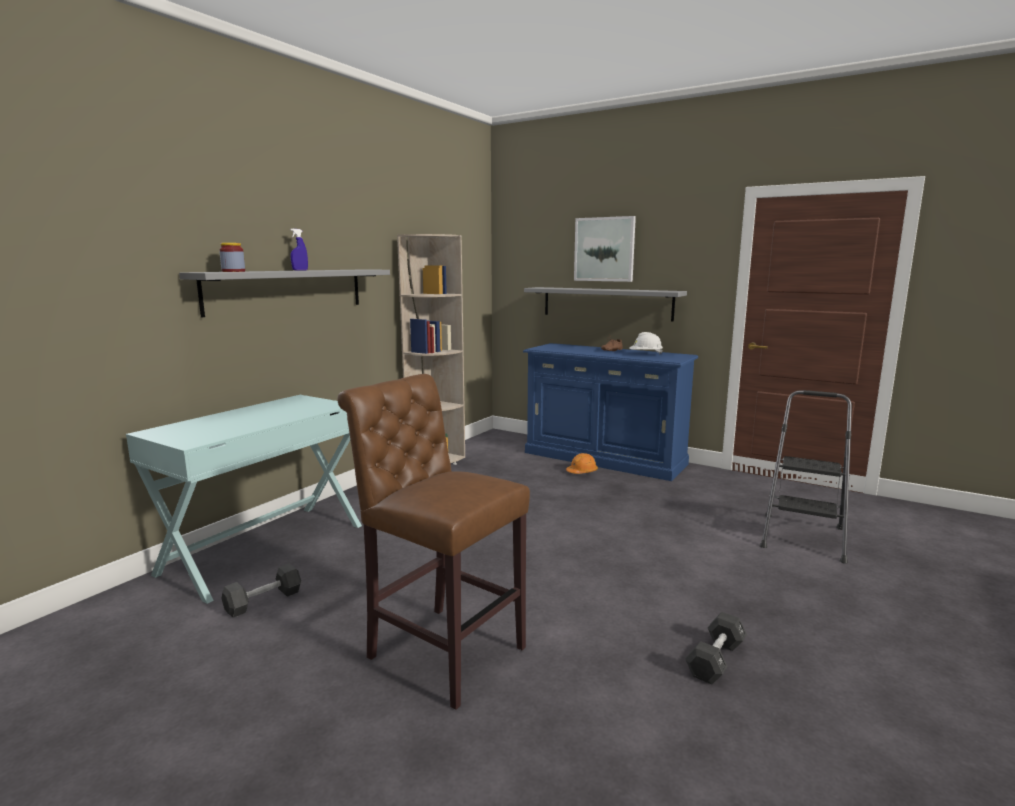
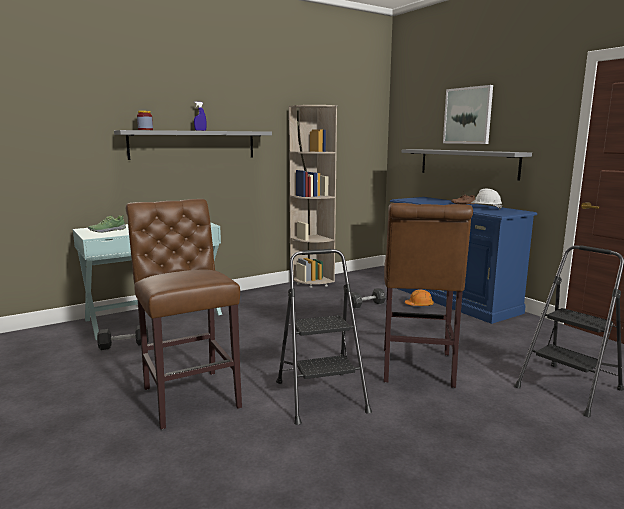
camera: 25 degrees right, 0 degrees up
(197, 430) = (107, 230): none -> shoe
(594, 604) = (320, 394): none -> black step ladder
(659, 549) = (417, 370): none -> brown stool
(715, 660) = (369, 452): black dumbbell -> black dumbbell (367, 304)

